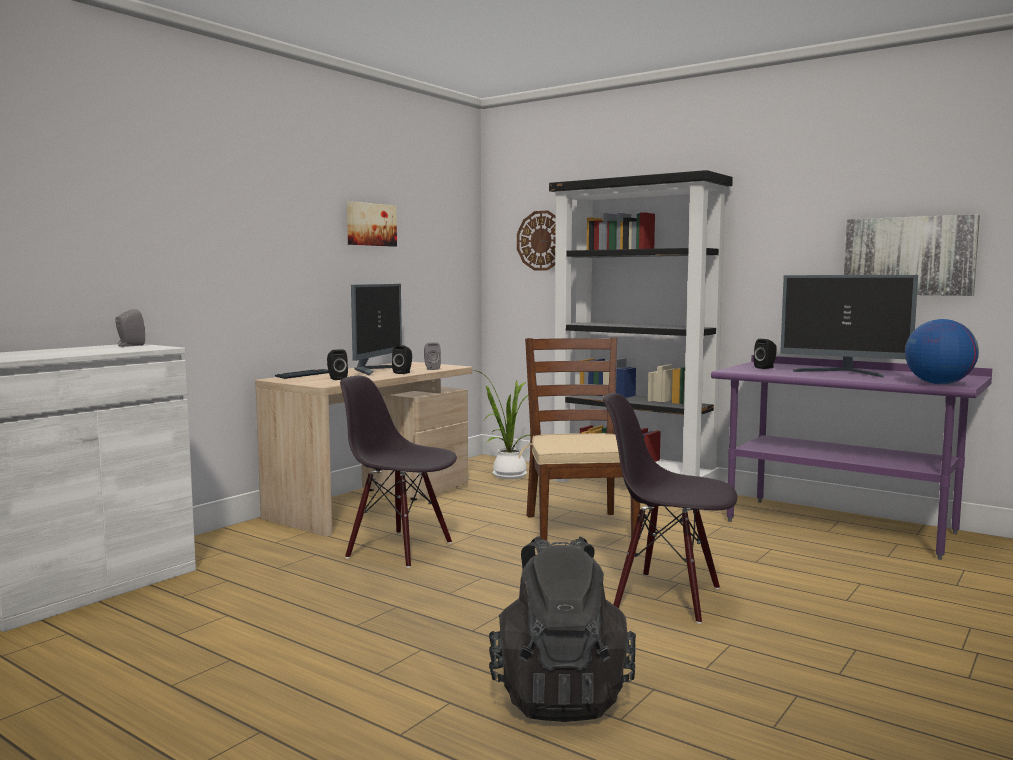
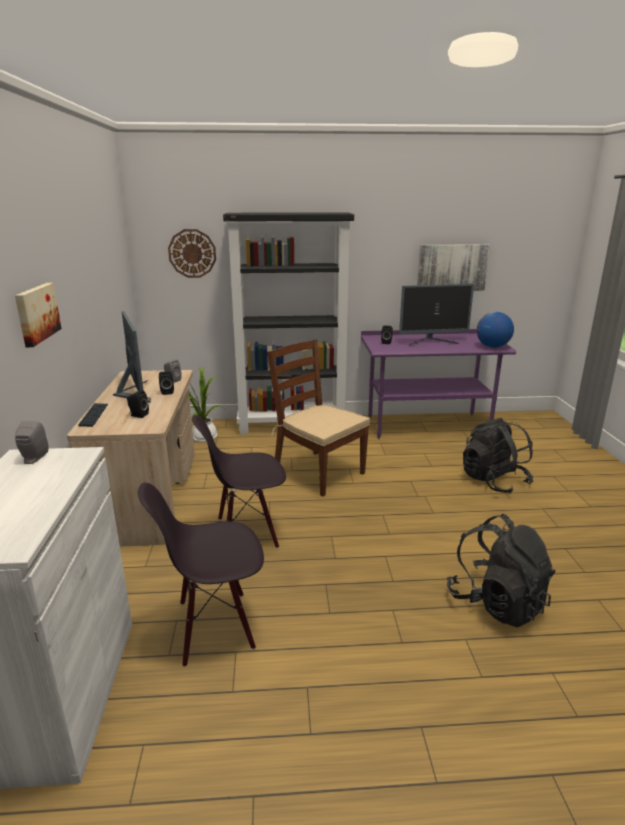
camera: 40 degrees left, 15 degrees up
(370, 224) = (89, 260): picture -> picture (36, 313)
(667, 598) = (436, 509): black chair -> black chair (214, 626)
(830, 601) = (493, 481): none -> black backpack

